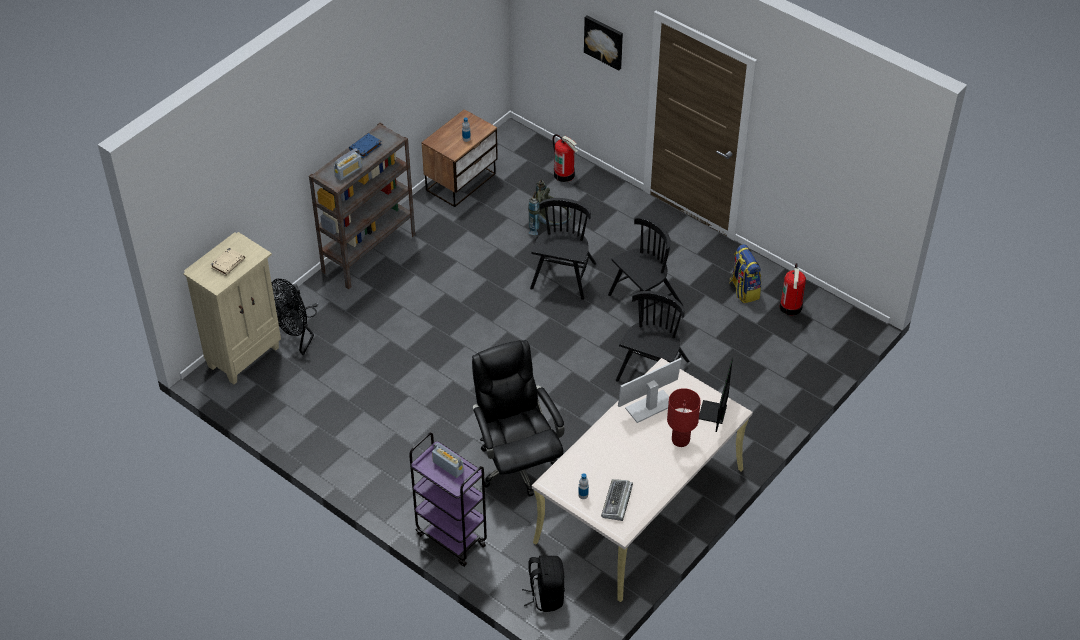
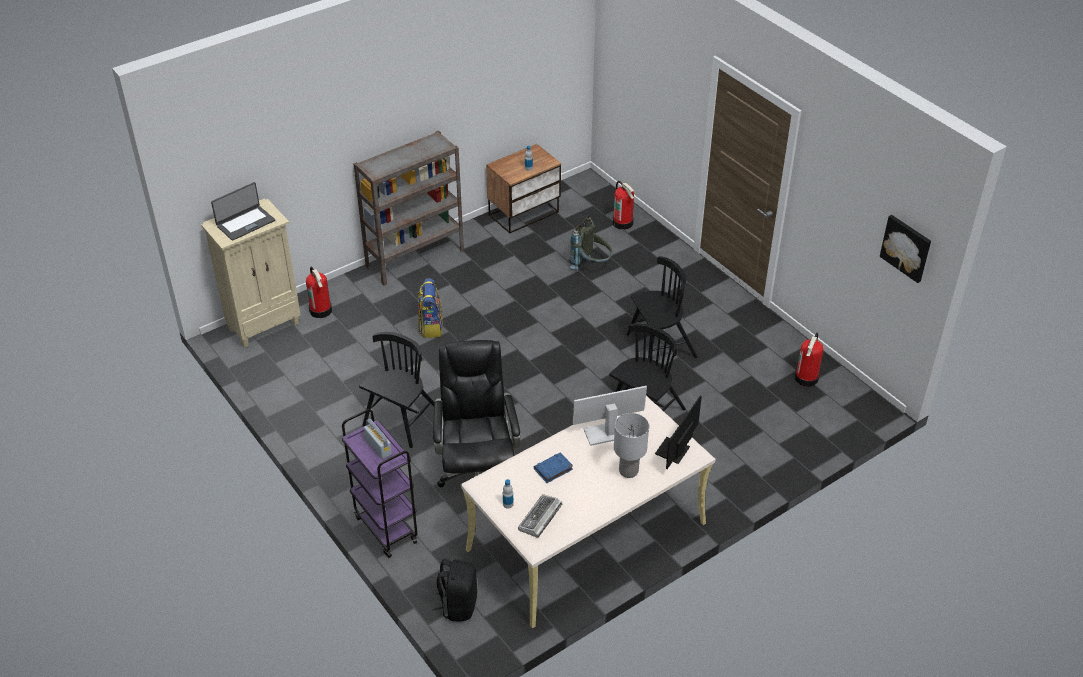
camera: 15 degrees right, 5 degrees down
(228, 263) = (245, 223): beige book -> laptop
(295, 329) = (321, 310): black fan -> fire extinguisher
(348, 172) = (391, 166): radio -> none
(365, 147) = (415, 148): blue book -> blue book (553, 469)
(562, 279) = (587, 312): black chair -> black chair (400, 421)
(604, 41) = (669, 89): picture -> picture (906, 247)
(680, 441) = (628, 472): red table lamp -> grey table lamp
(743, 290) = (763, 354): backpack -> backpack (430, 326)

